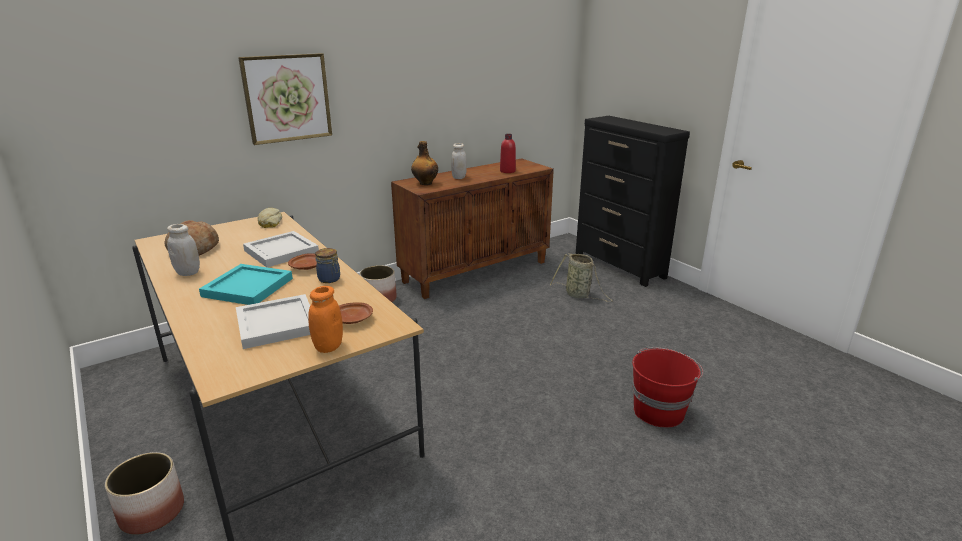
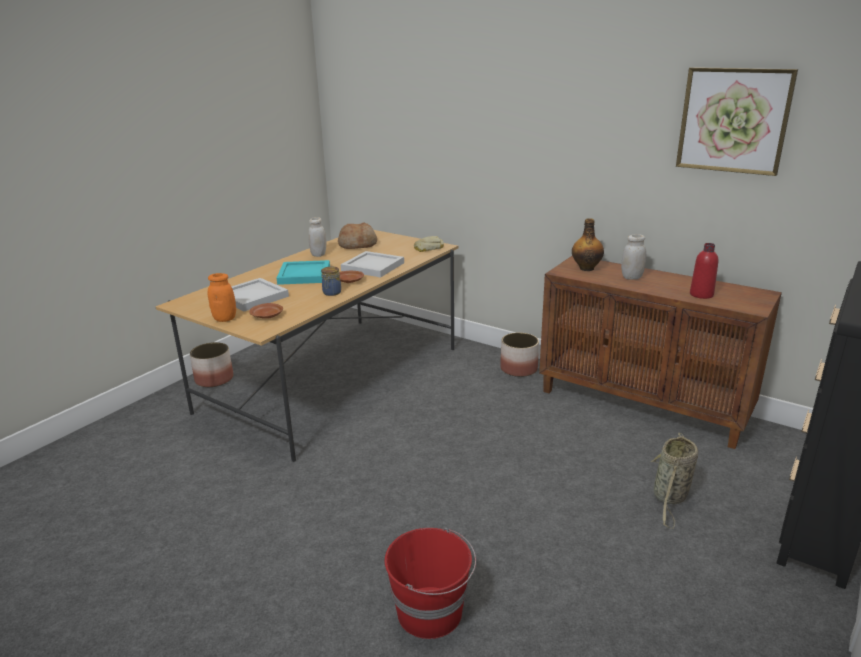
camera: 70 degrees right, 0 degrees up
(287, 98) = (486, 144): picture -> picture (733, 120)

